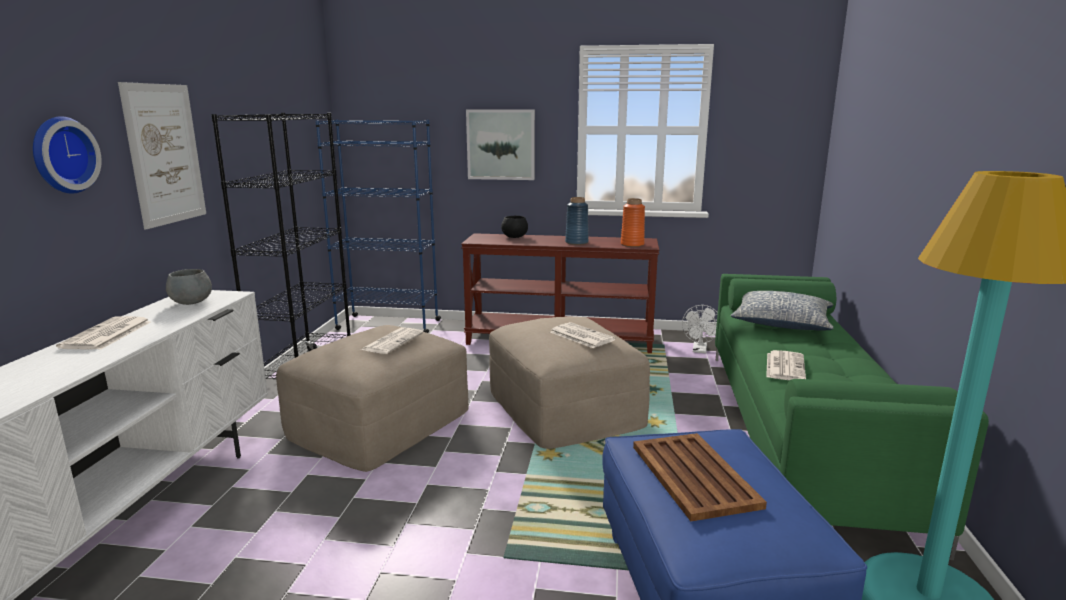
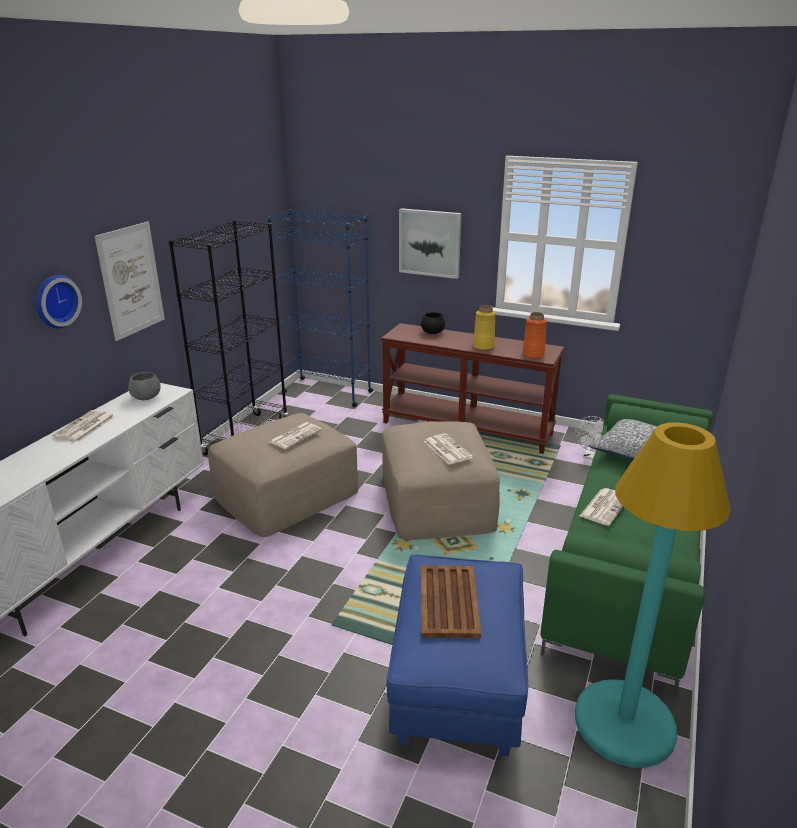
camera: 15 degrees right, 10 degrees up
(577, 242) = (483, 346): blue vase -> yellow vase

